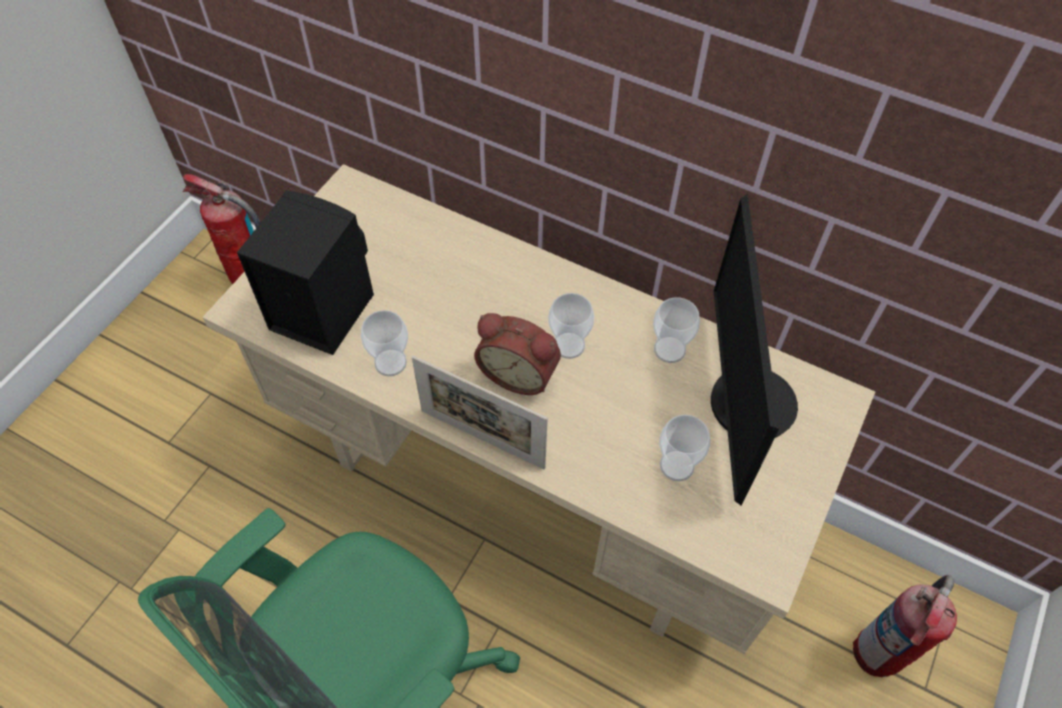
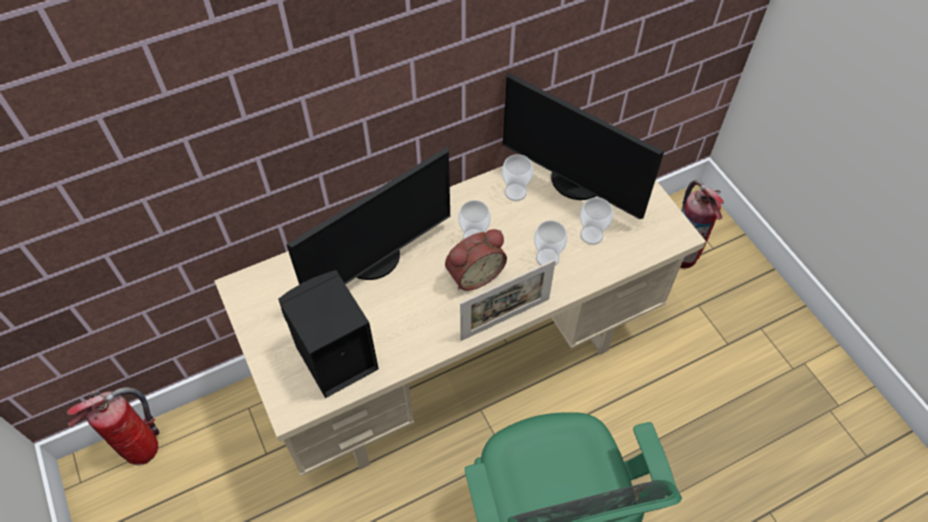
camera: 55 degrees left, 0 degrees up
(390, 362) = (411, 339): cup -> cup (547, 258)
(466, 272) = (375, 259): none -> monitor

